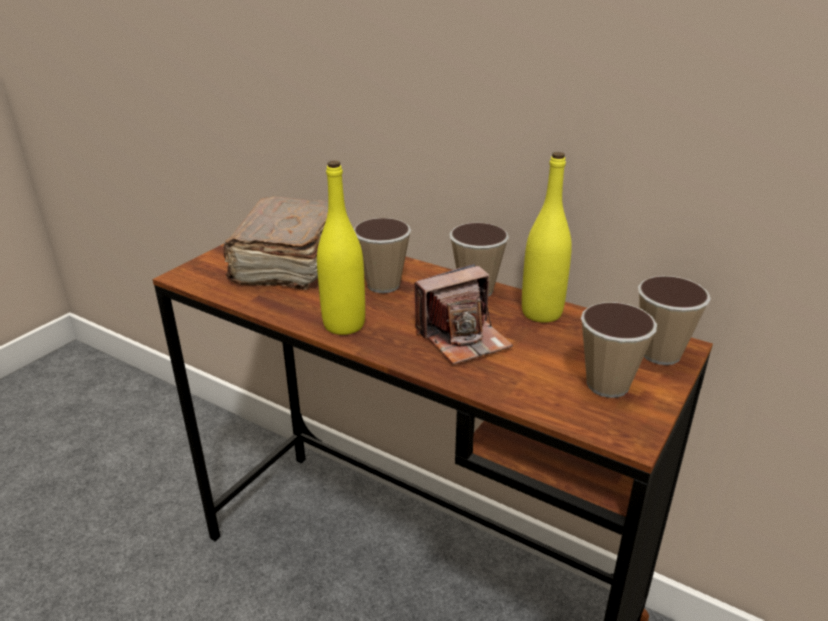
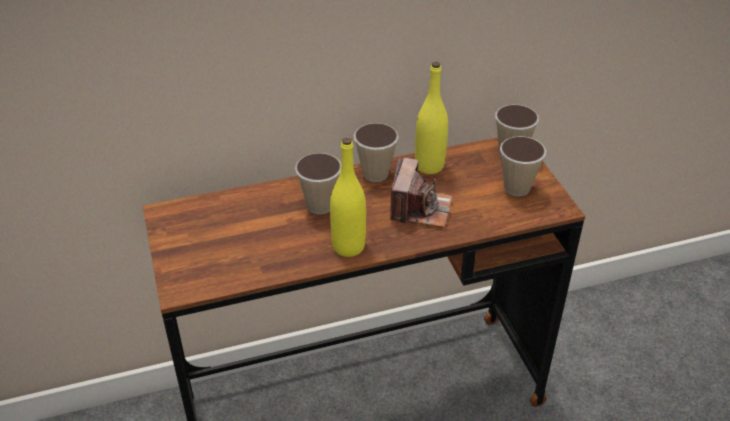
camera: 50 degrees left, 10 degrees up
(288, 262) = (230, 231): brown book -> none

